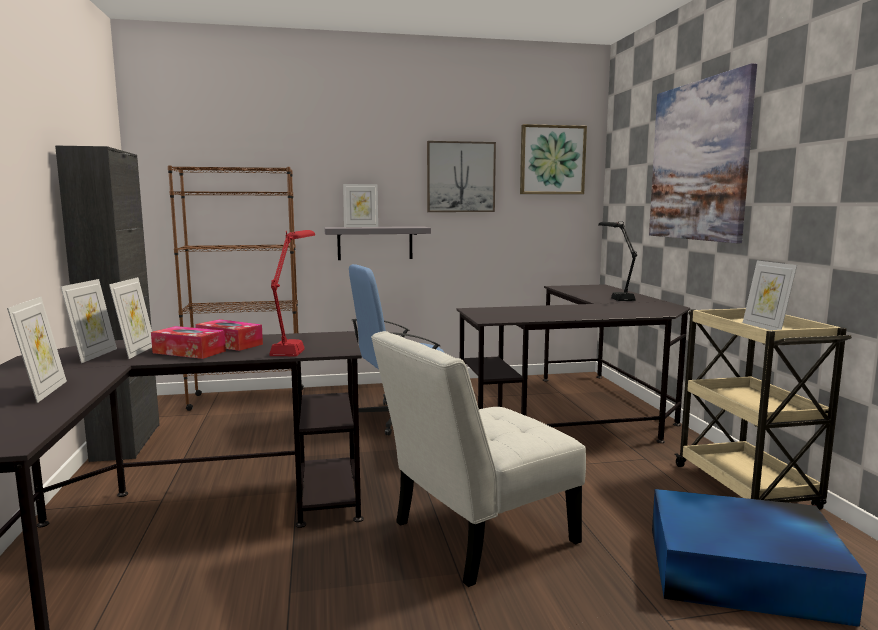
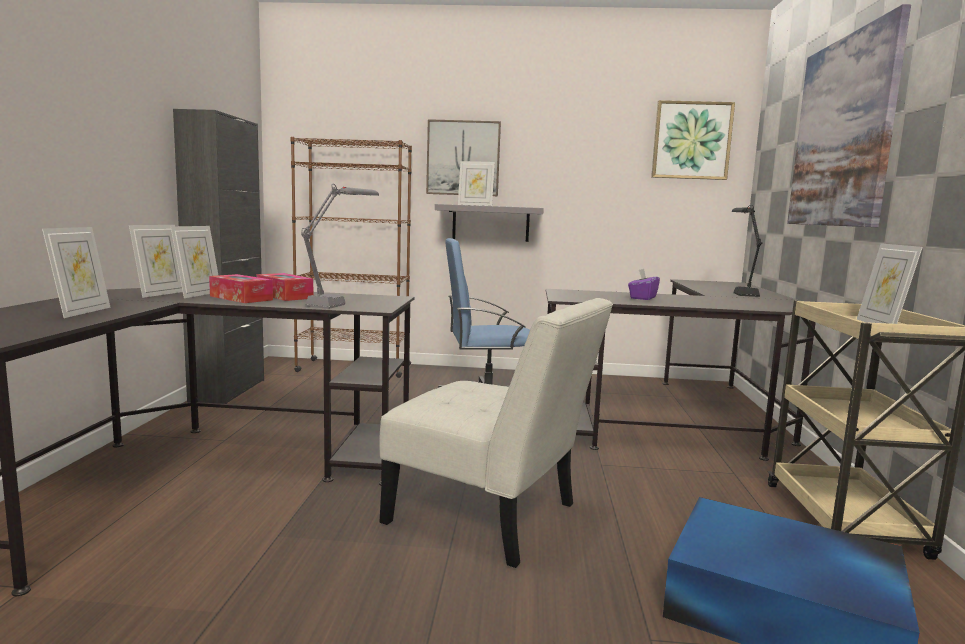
camera: 15 degrees right, 0 degrees up
(296, 345) = (342, 301): red table lamp -> grey table lamp
(460, 177) = (585, 157): picture -> picture (463, 158)
(476, 536) = (491, 517): white chair -> white chair turned 135 degrees counterclockwise
(549, 312) = (642, 298): none -> purple tissue box

